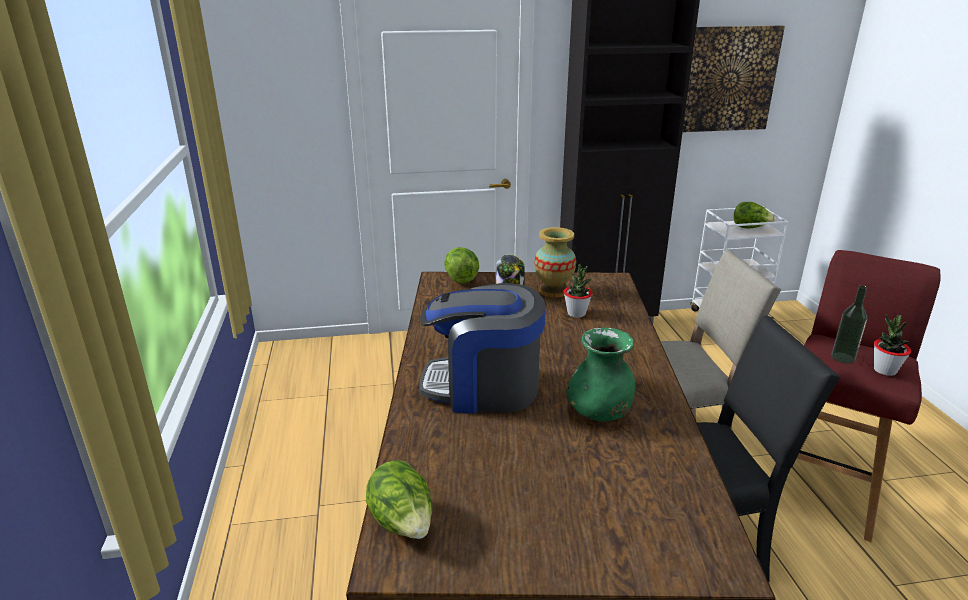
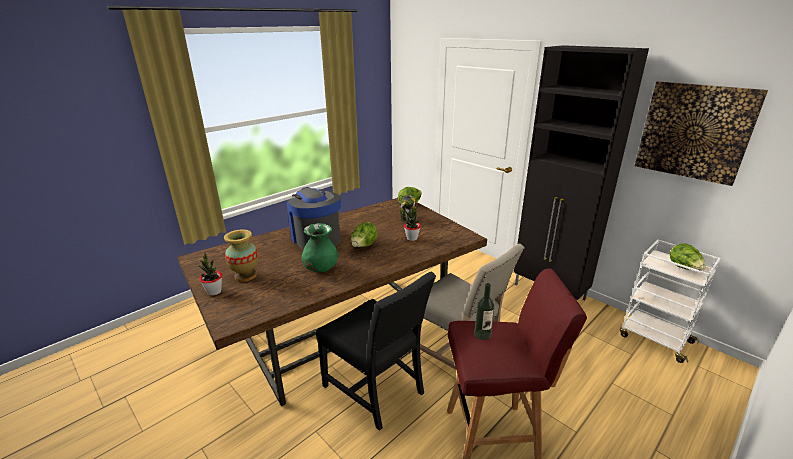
camera: 55 degrees right, 0 degrees up
(403, 524) = (215, 253): lettuce -> lettuce (364, 246)
(553, 291) = (429, 226): vase -> vase (246, 276)
(884, 370) = (486, 355): potted plant -> potted plant (214, 291)

